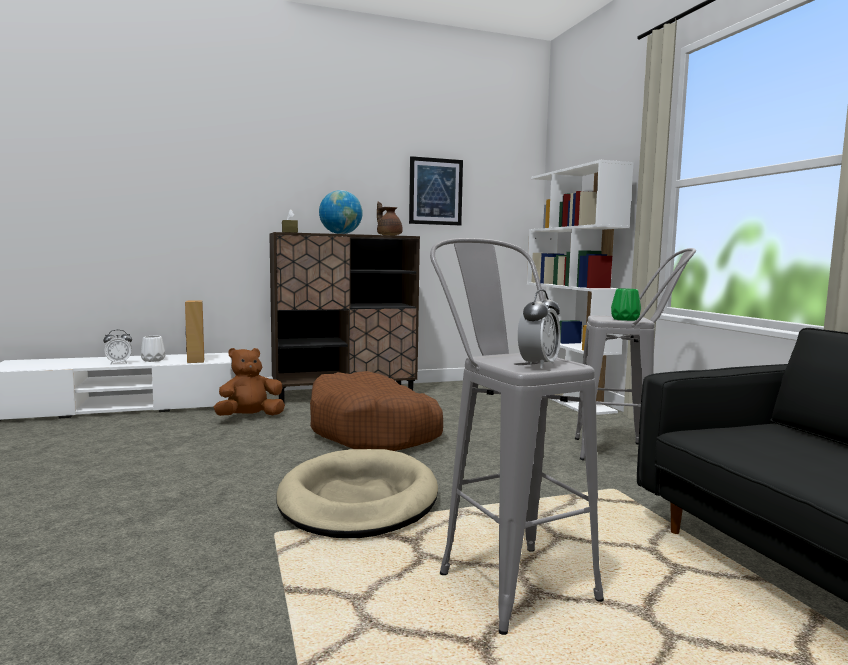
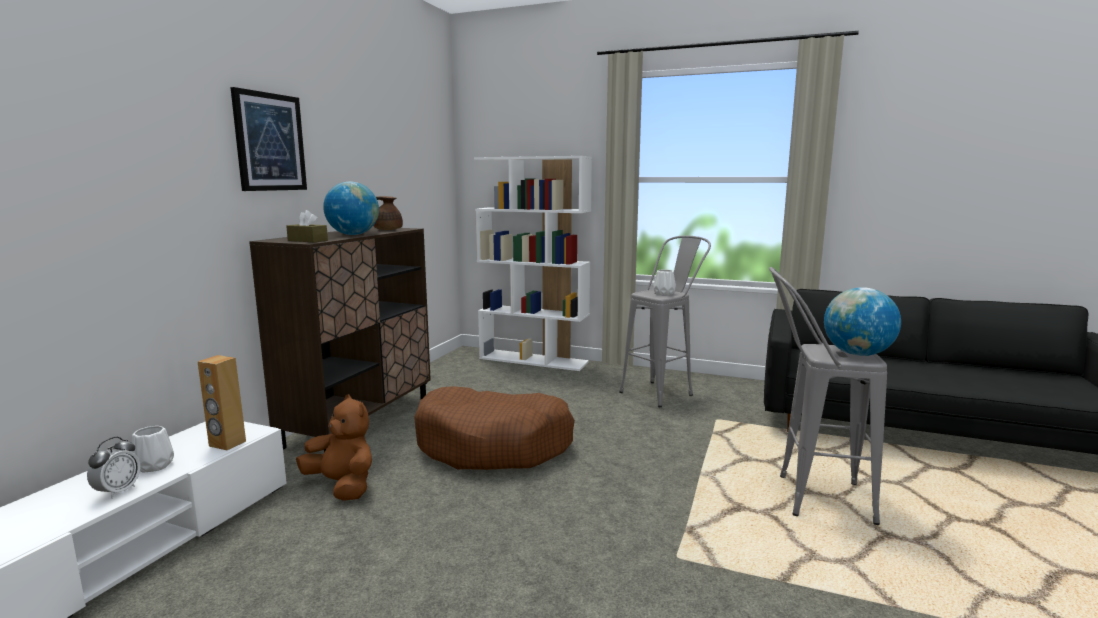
camera: 50 degrees left, 5 degrees up
(249, 417) = (342, 486): brown plush toy -> brown plush toy turned 120 degrees clockwise
(358, 500) = (644, 503): beige dog bed -> none
(435, 191) = (388, 171): picture -> picture (270, 142)
(538, 365) = (857, 354): alarm clock -> globe
(626, 319) = (664, 293): green vase -> white vase

